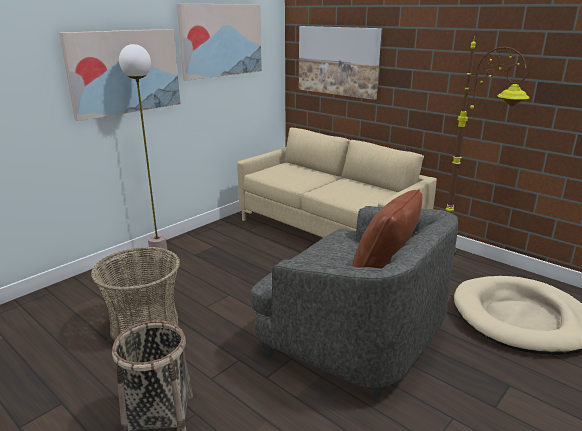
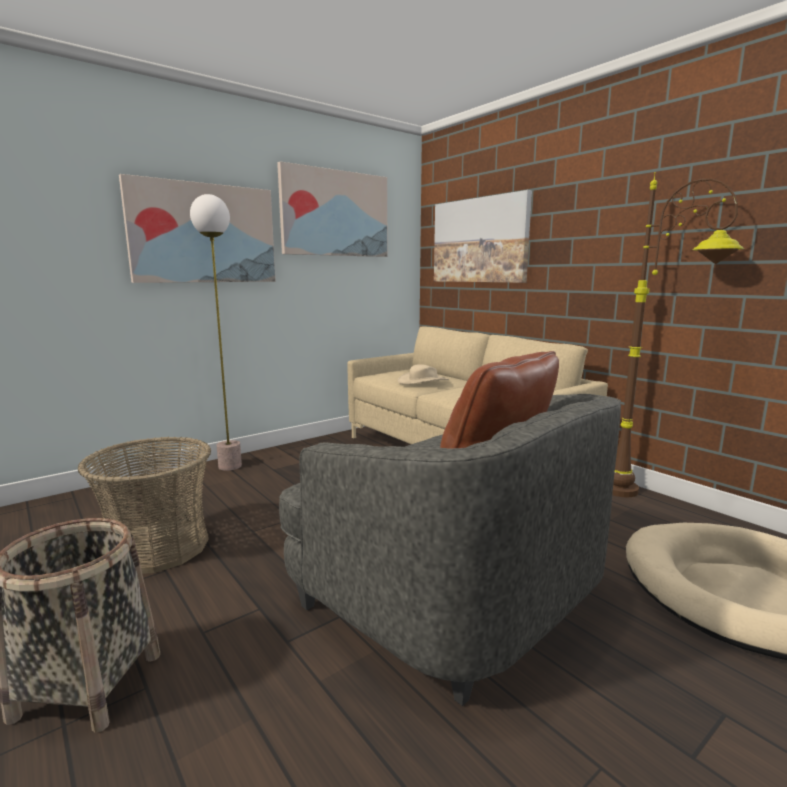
camera: 10 degrees right, 10 degrees down
(301, 178) = (423, 381): none -> beige hat

